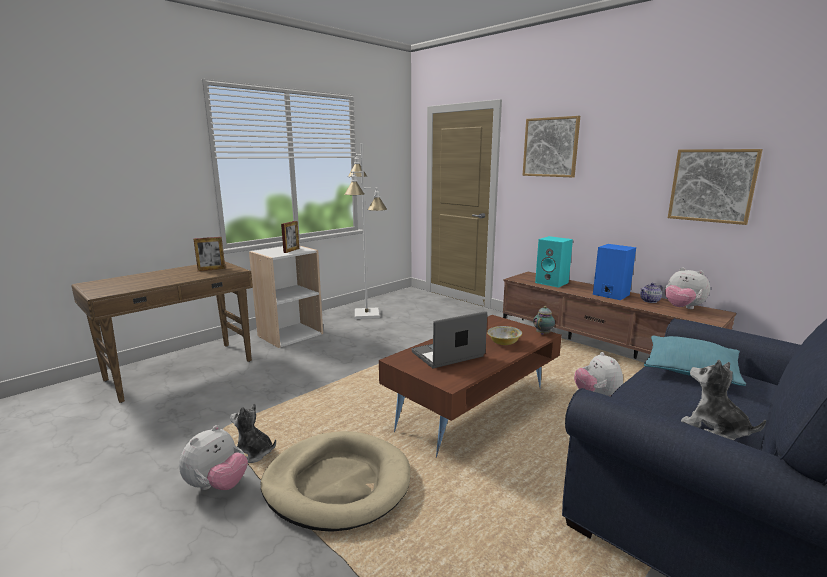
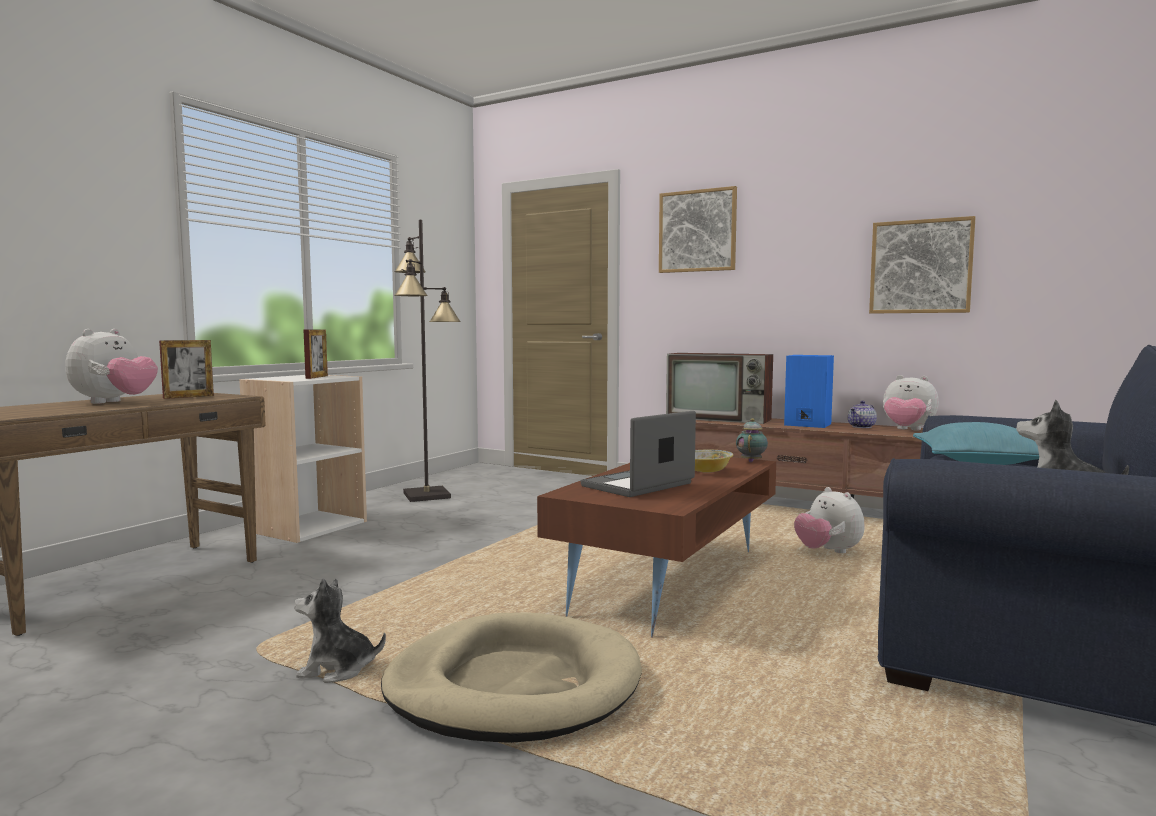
camera: 15 degrees left, 10 degrees down
(217, 485) = (295, 717): plush toy -> plush toy (114, 402)
(367, 314) = (427, 495): white floor lamp -> black floor lamp
(552, 283) = (720, 419): turquoise speaker -> television

